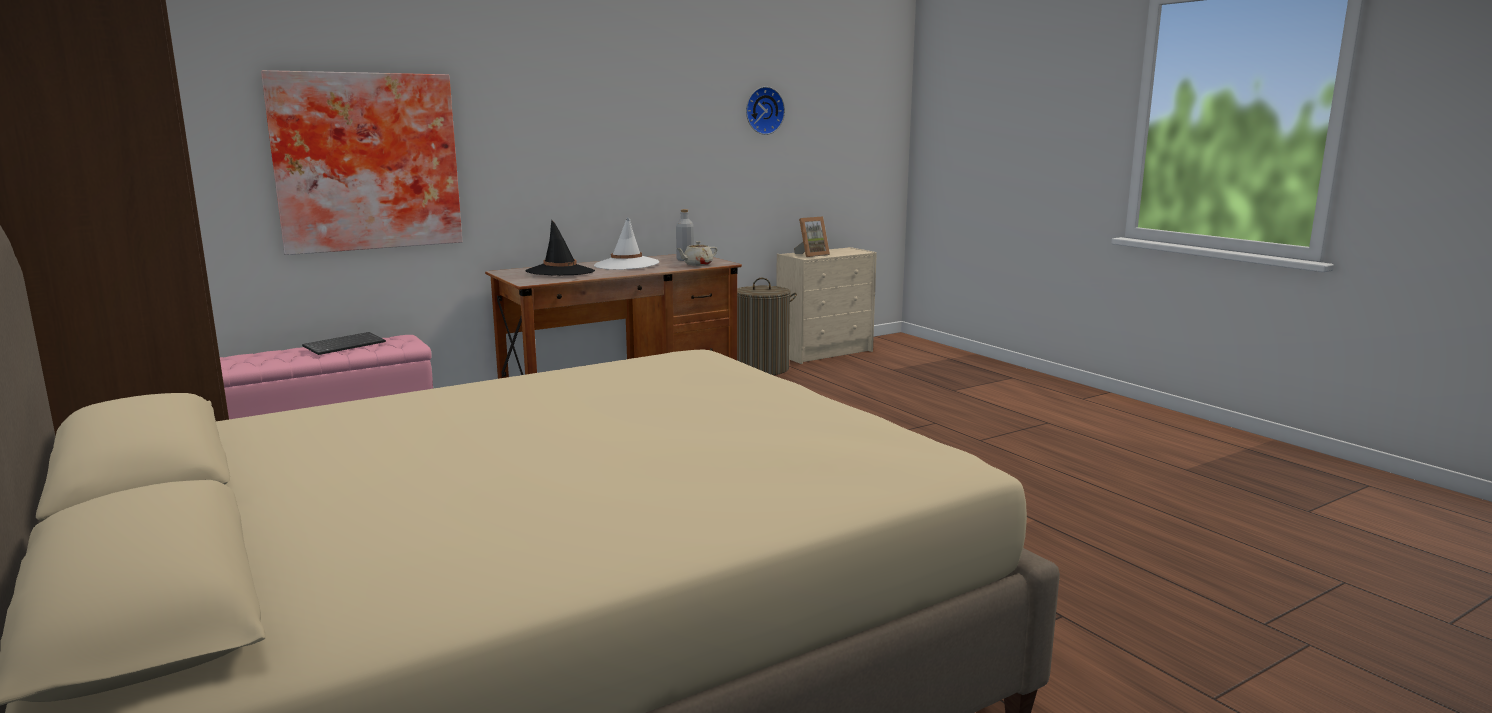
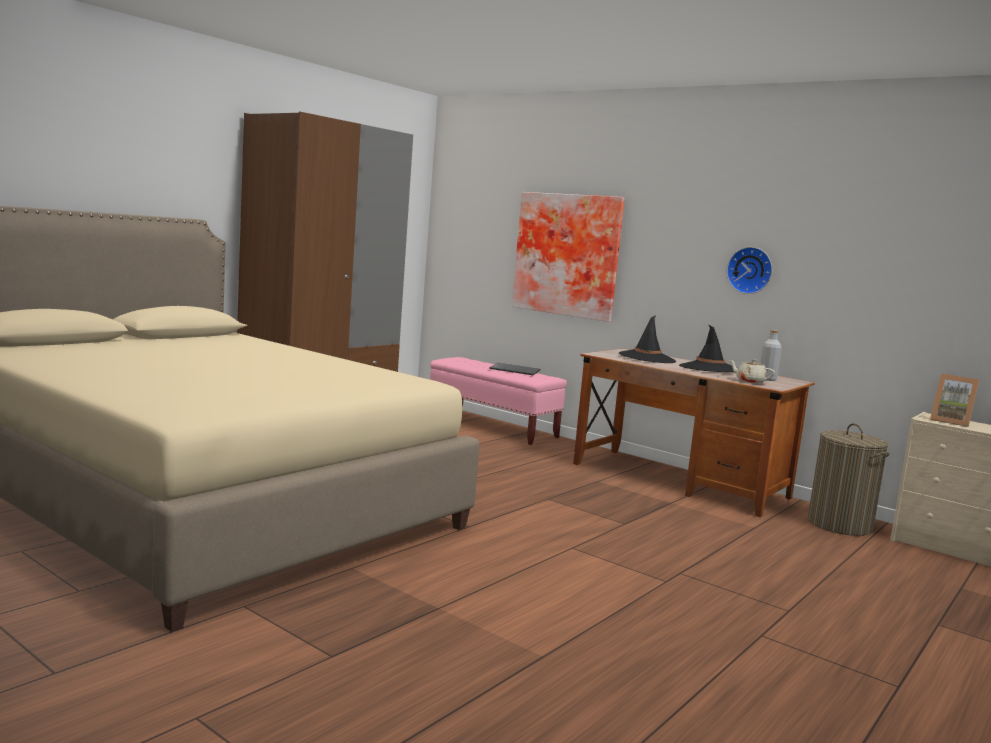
camera: 70 degrees right, 5 degrees down
(626, 264) = (709, 368): white hat -> black hat
(763, 110) = (937, 246): wall clock -> wall clock (750, 270)

